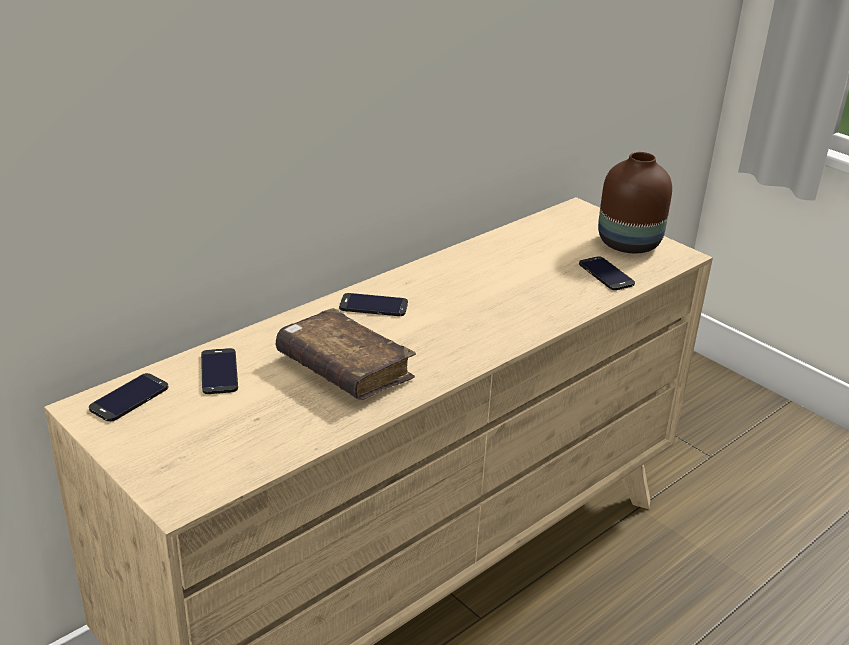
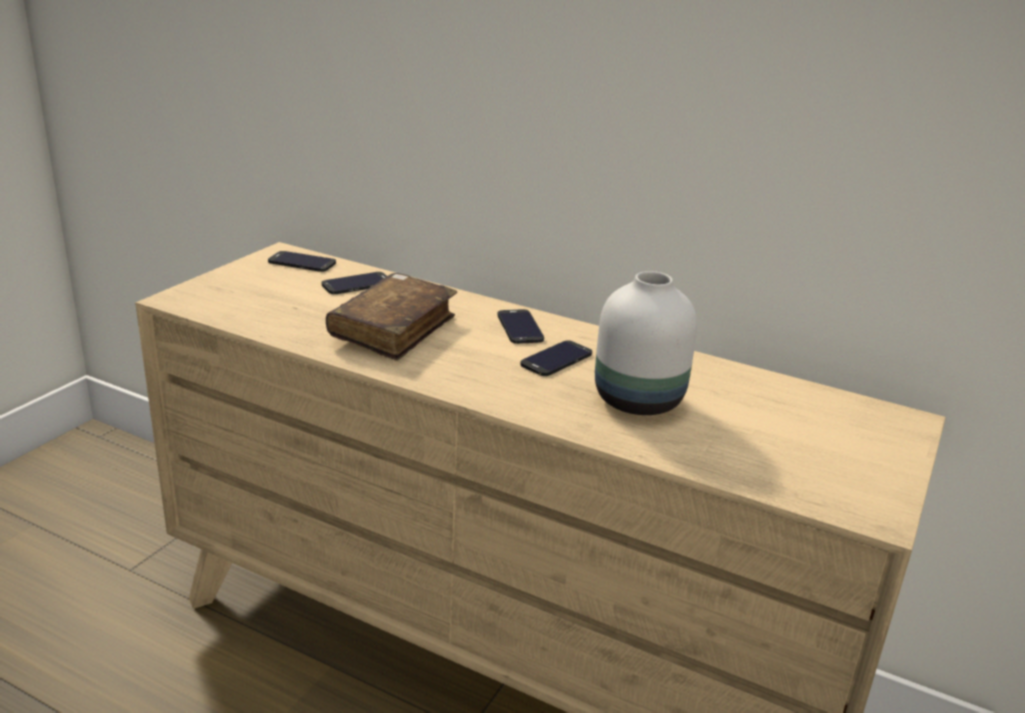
camera: 70 degrees right, 5 degrees down
(520, 288) = (636, 399): none -> white vase
(606, 274) = (739, 455): phone -> phone (556, 359)
(629, 245) = (850, 468): brown vase -> none

